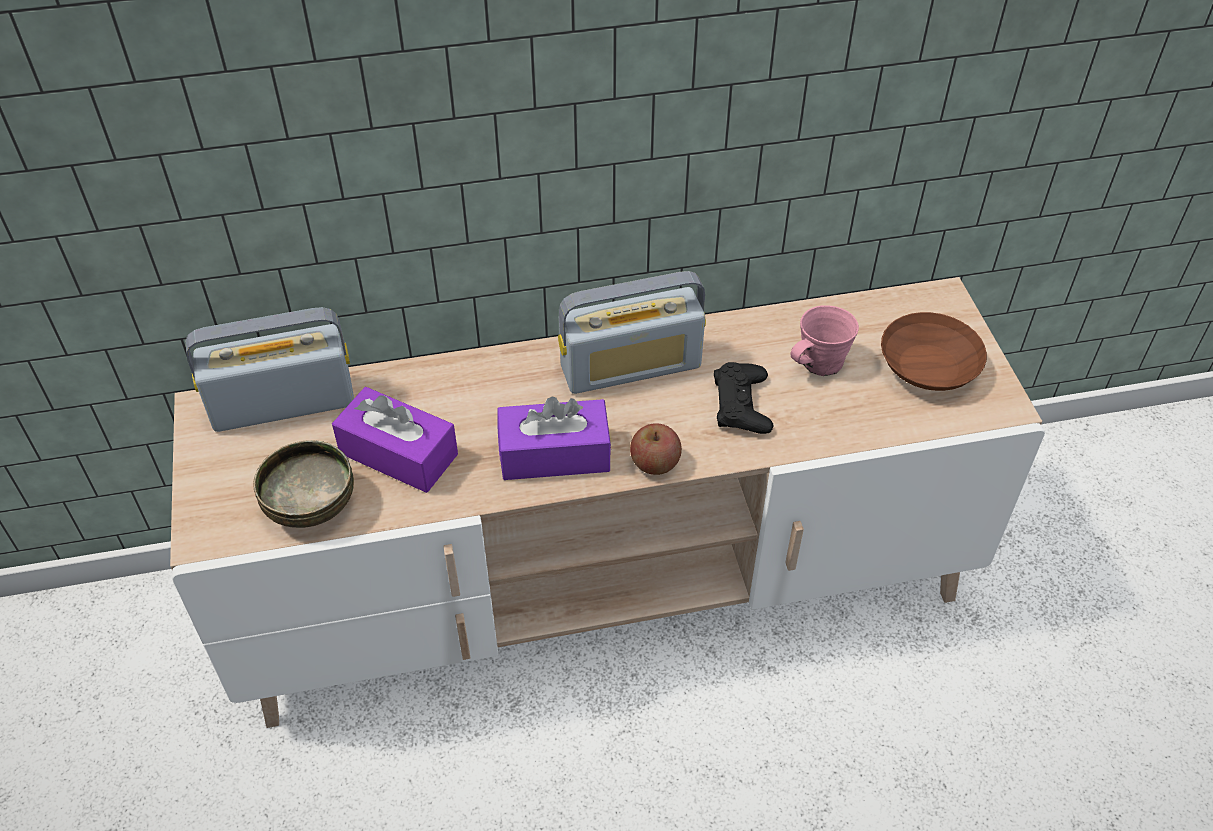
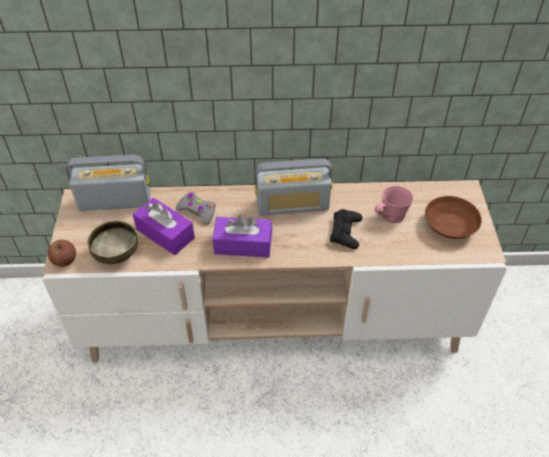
camera: 10 degrees right, 0 degrees up
(451, 402) = (197, 211): none -> grey game controller
(655, 463) = (293, 256): apple -> apple (64, 260)

